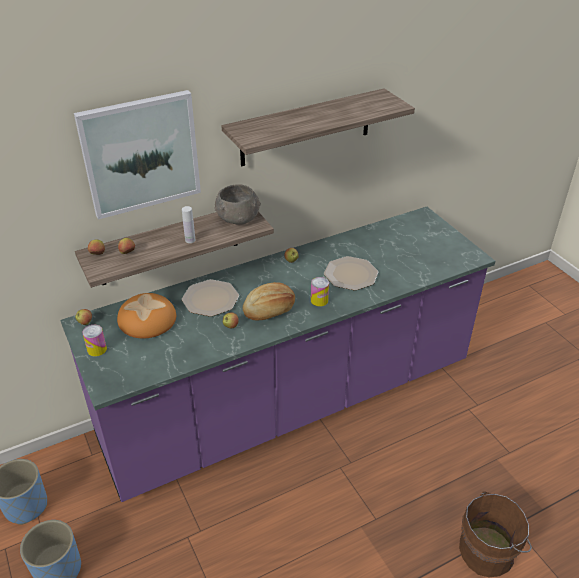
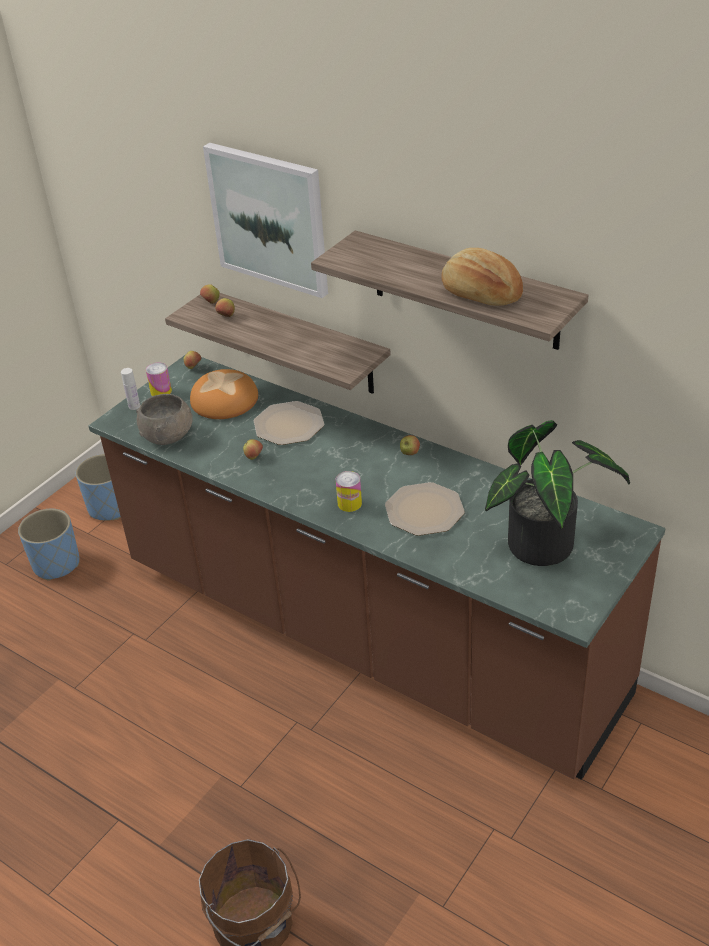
camera: 65 degrees right, 0 degrees up
(190, 240) = (278, 341): white bottle -> white bottle (134, 406)
(238, 218) = (348, 353): grey bowl -> grey bowl (168, 435)
(270, 310) = (301, 473): bread -> bread (480, 294)
(289, 402) = (366, 632): purple counter -> brown counter
(416, 244) = (548, 547): none -> potted plant

